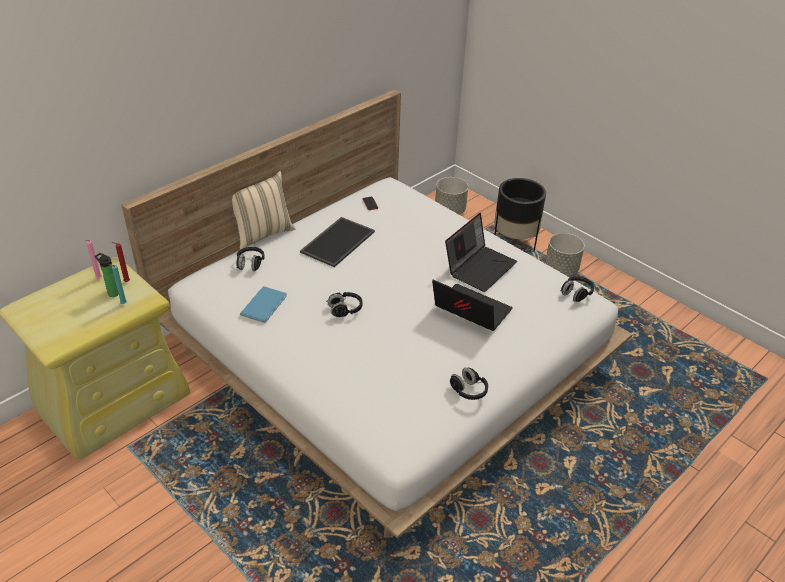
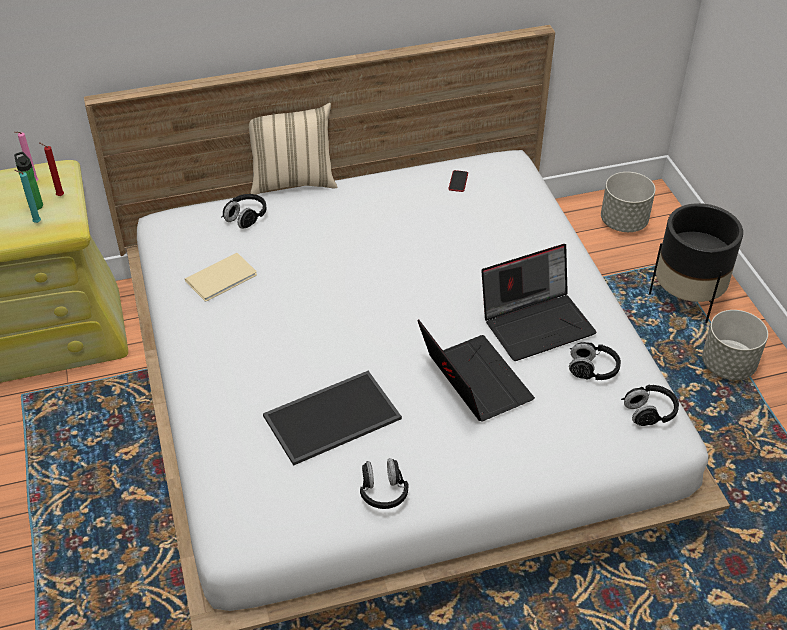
camera: 30 degrees right, 5 degrees up
(265, 305) = (223, 278): blue book -> beige book
(337, 241) = (374, 221): tray -> tray (332, 415)
(345, 310) = (312, 319): black headphones -> black headphones (592, 370)

